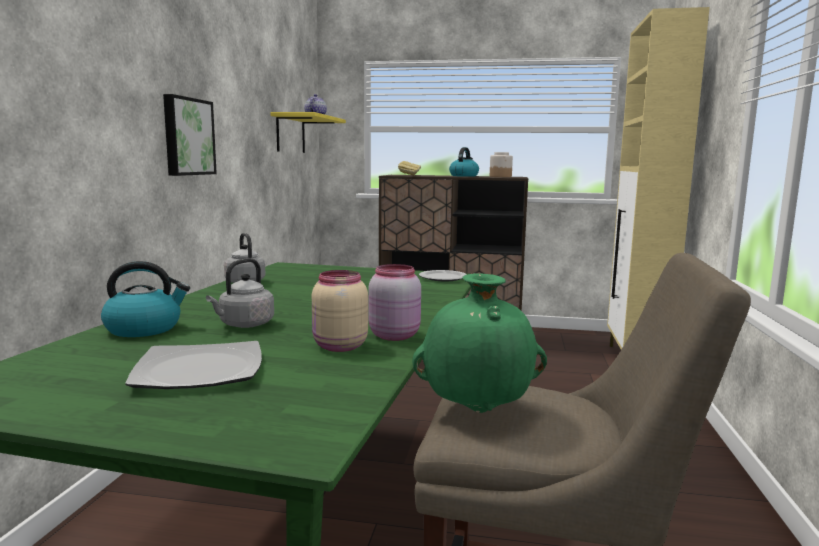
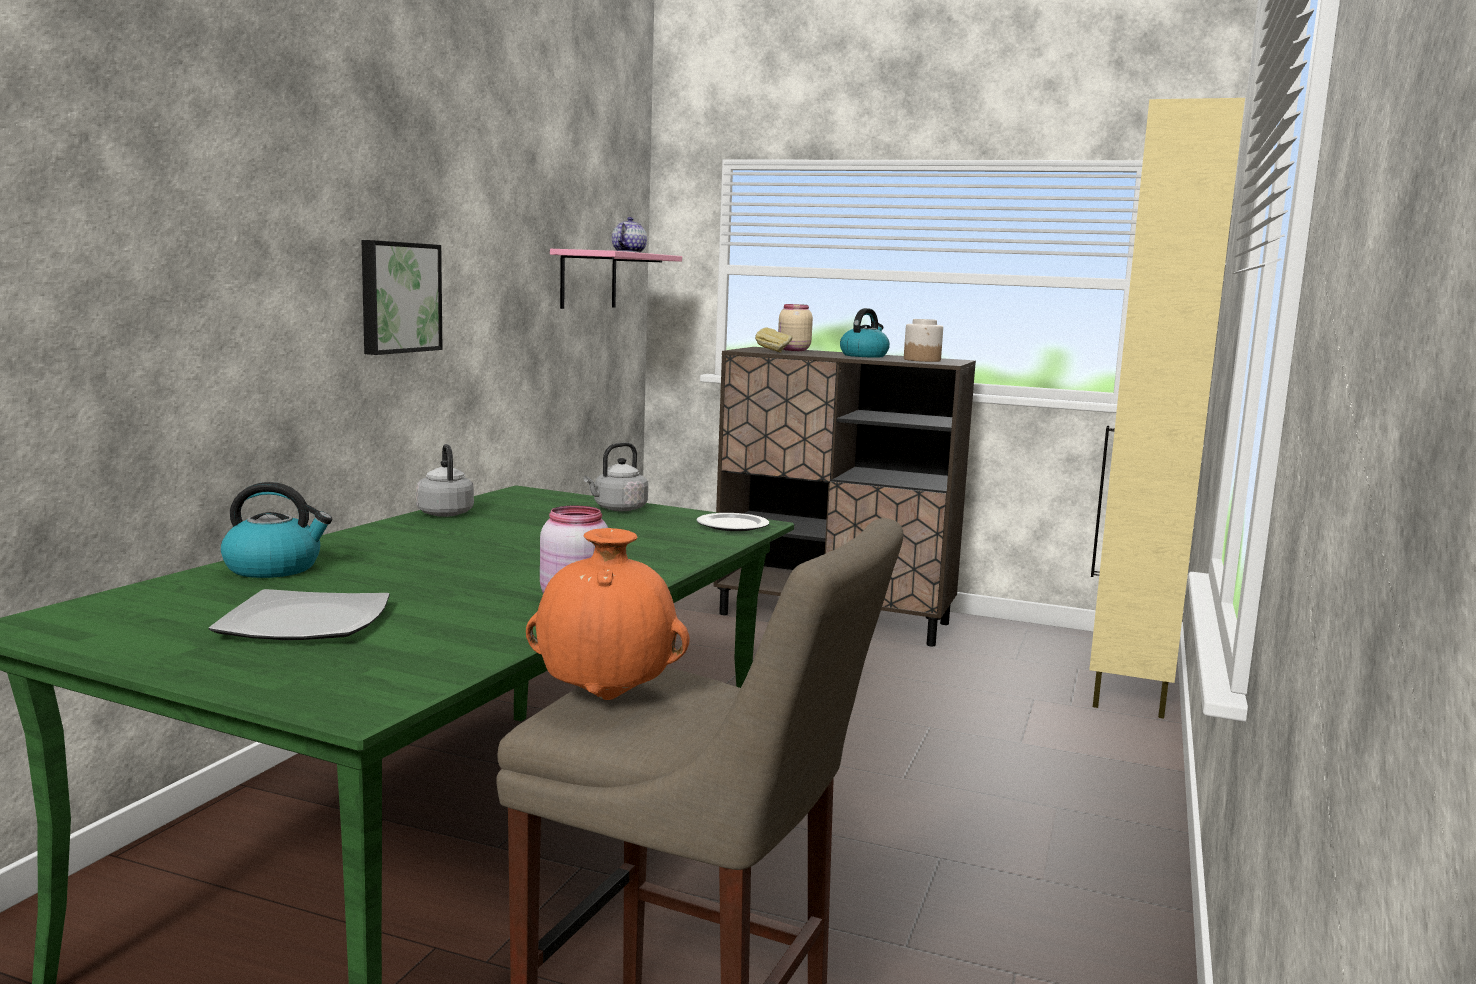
camera: 10 degrees right, 0 degrees up
(244, 325) = (397, 572): grey kettle -> grey kettle (618, 509)
(290, 134) = (588, 279): yellow shelf -> pink shelf
(338, 346) = (491, 609): beige jar -> beige jar (793, 350)
(478, 410) = (607, 697): green vase -> orange vase

